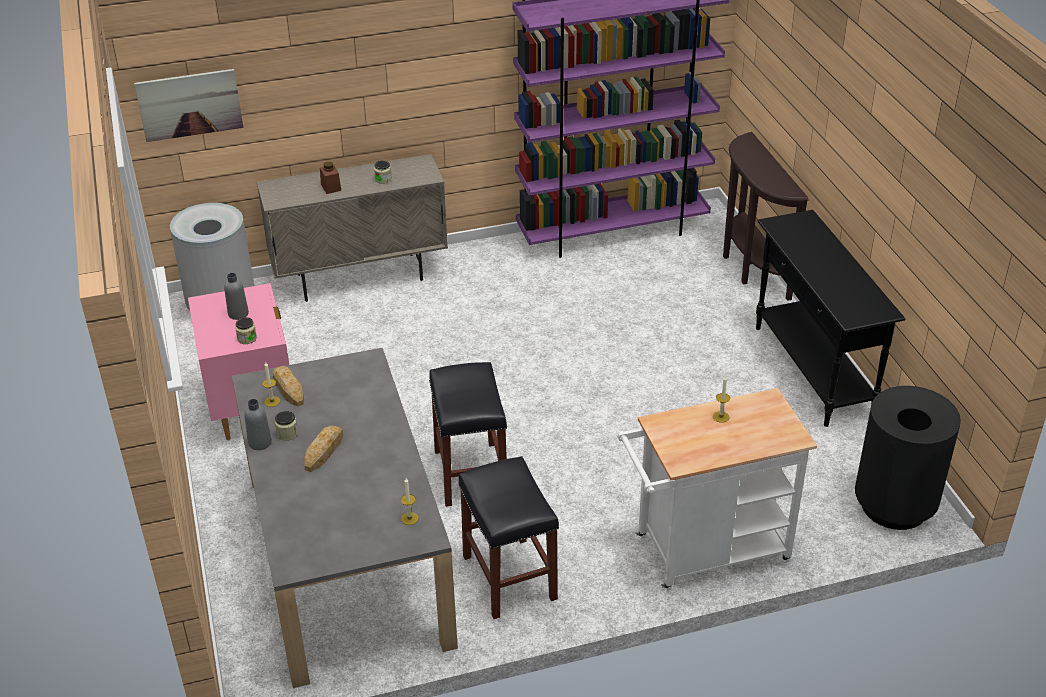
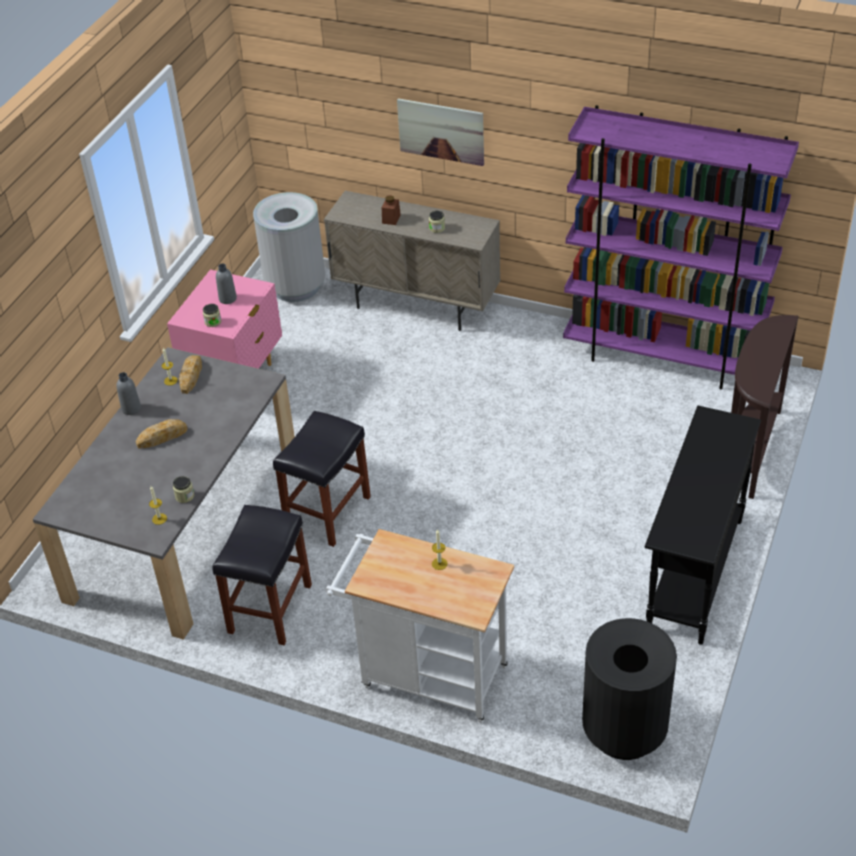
camera: 40 degrees right, 5 degrees up
(189, 104) = (295, 107): picture -> picture (441, 131)
(287, 434) = (154, 411): jar -> jar (184, 496)

